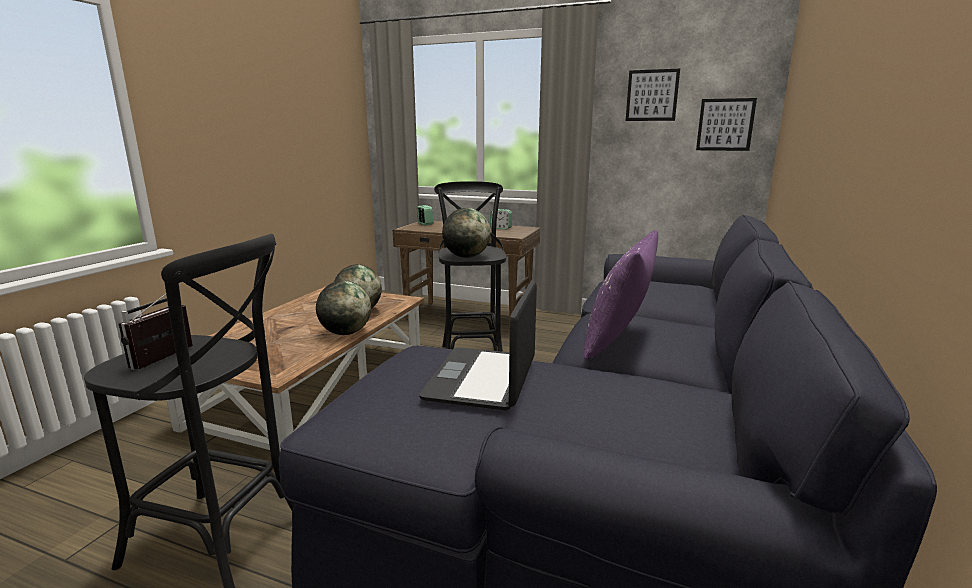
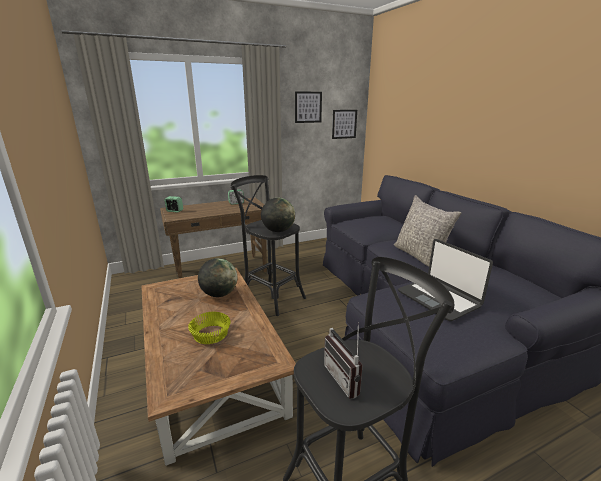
camera: 45 degrees left, 5 degrees up
(286, 335) = (211, 334): none -> yellow bowl
(345, 333) = (248, 312): globe -> none
(617, 341) = (420, 256): purple pillow -> grey pillow

